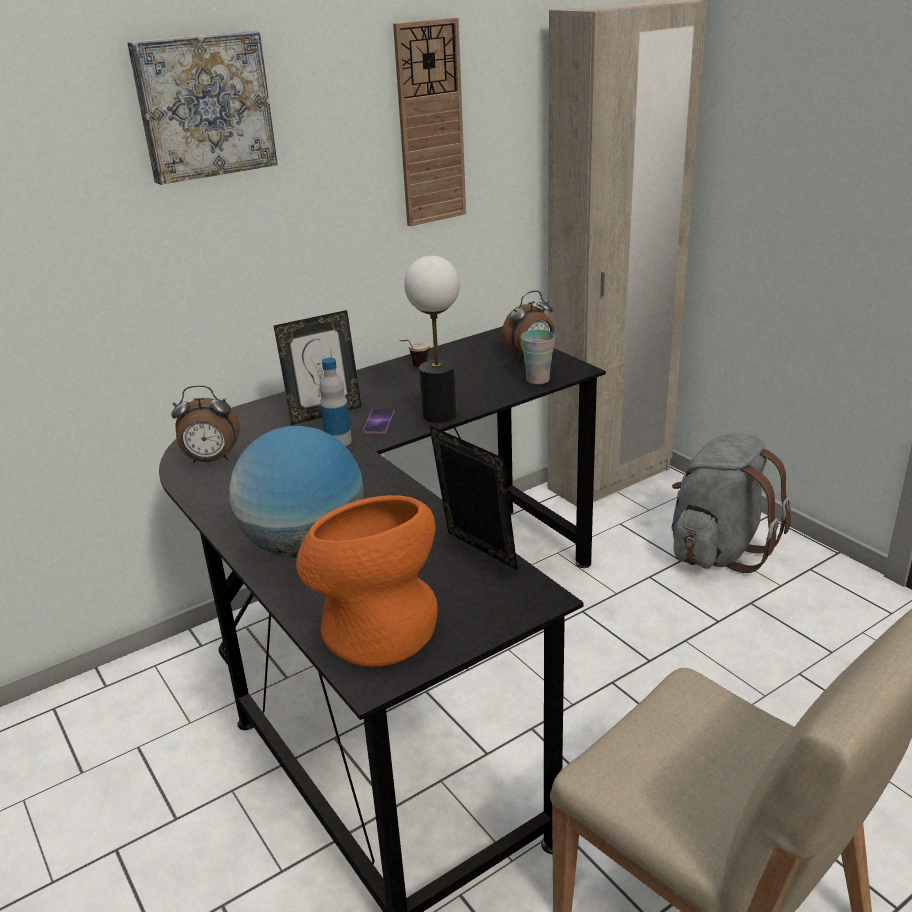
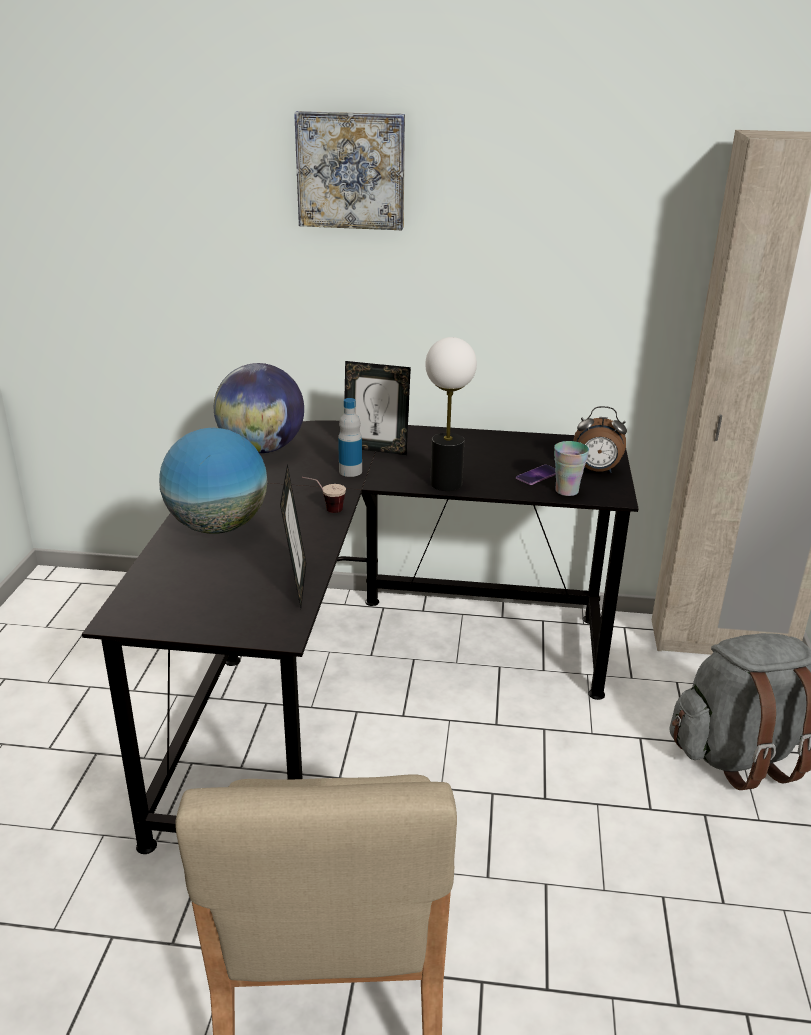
camera: 40 degrees right, 0 degrees up
(211, 460) = (262, 449): alarm clock -> globe
(374, 626) = (169, 592): orange vase -> none
(379, 421) = (399, 470): phone -> phone (538, 475)
(414, 367) = (493, 442): cup -> cup (324, 510)
(430, 124) = (573, 223): wall clock -> none

